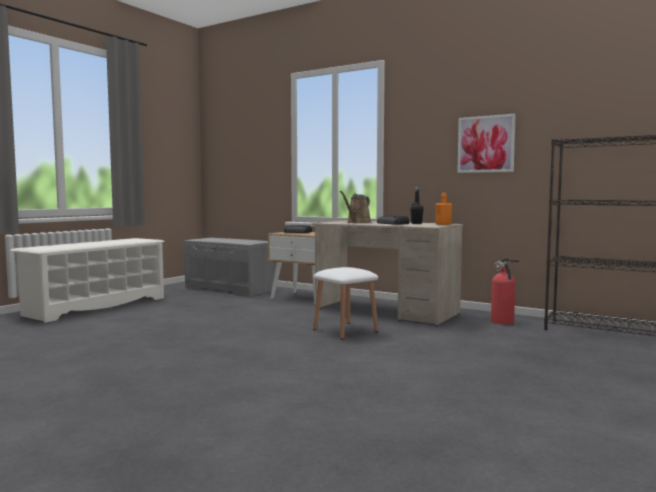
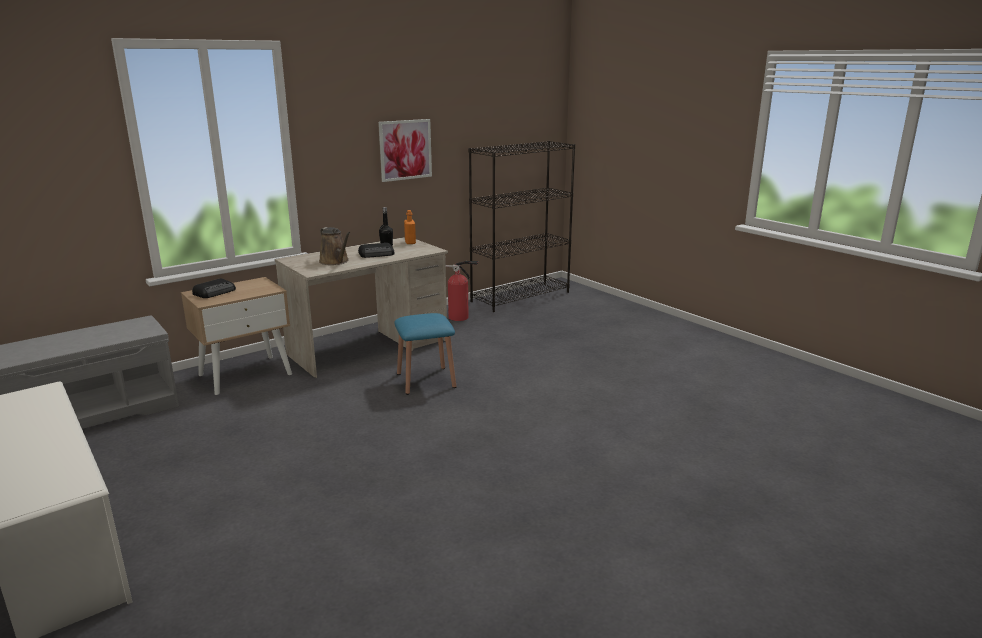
camera: 70 degrees left, 15 degrees up
(345, 330) = (426, 380): white stool -> blue stool

